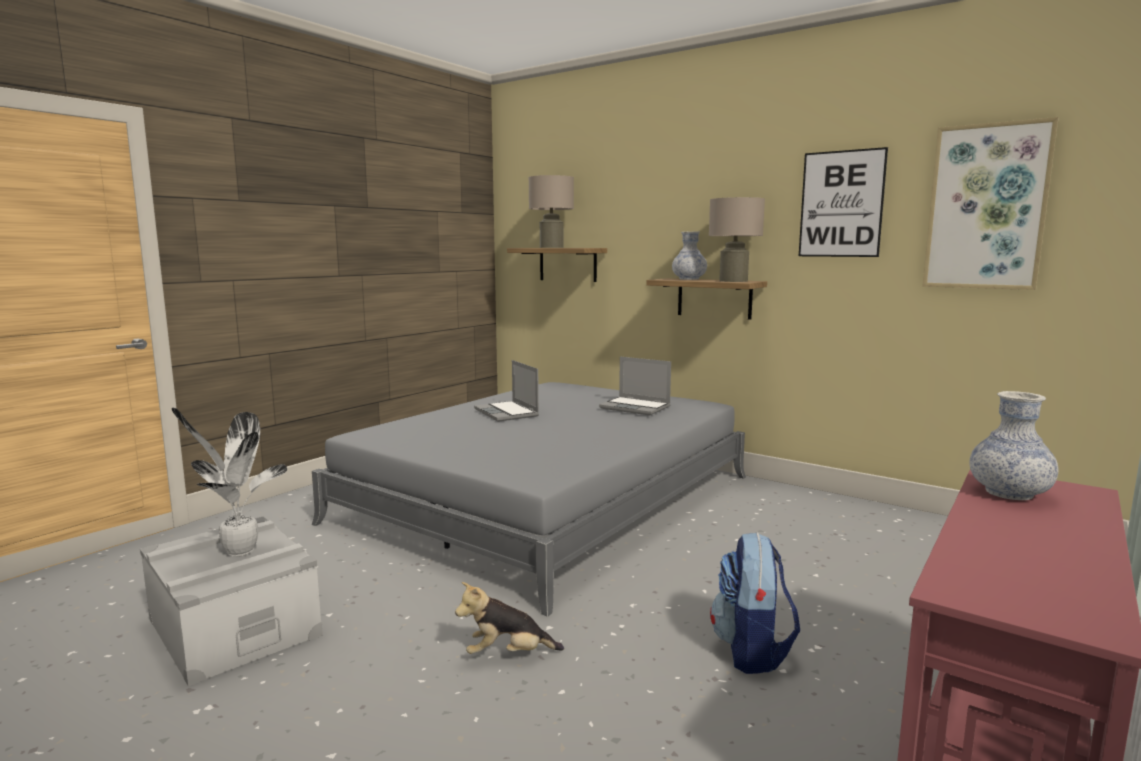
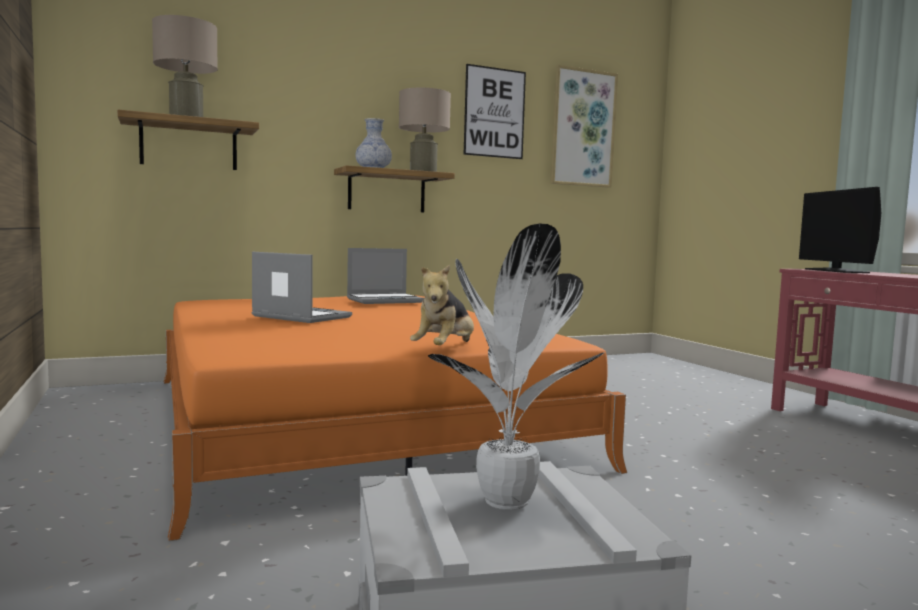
camera: 60 degrees left, 5 degrees down
(507, 413) = (299, 317): laptop -> laptop turned 150 degrees counterclockwise
(507, 654) = (691, 500): plush toy -> plush toy (445, 350)
(548, 499) = (349, 419): grey bed -> orange bed
(752, 651) = (726, 434): backpack -> none
(1009, 493) = (836, 271): vase -> monitor

